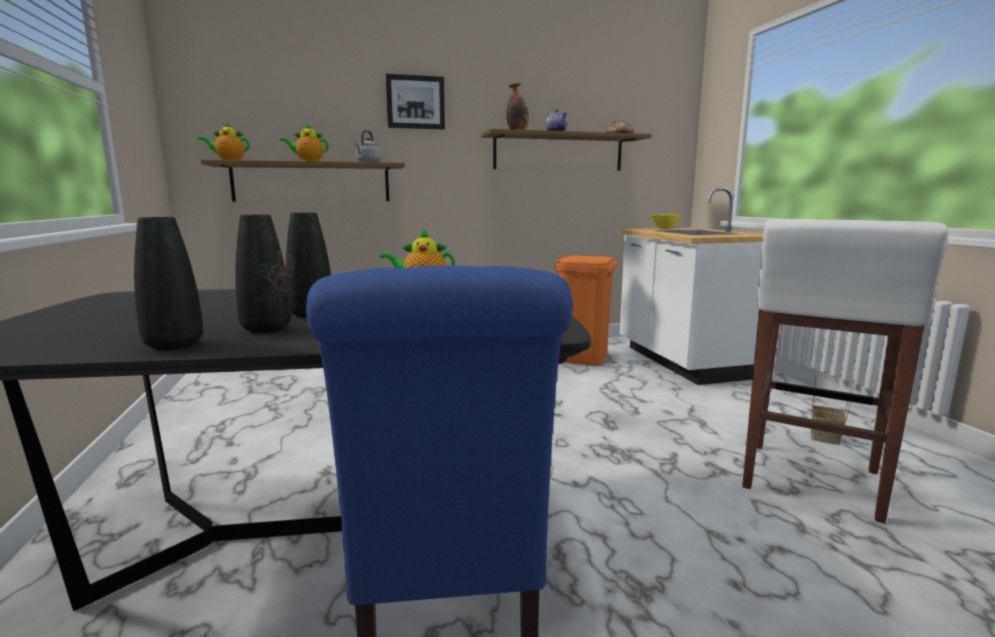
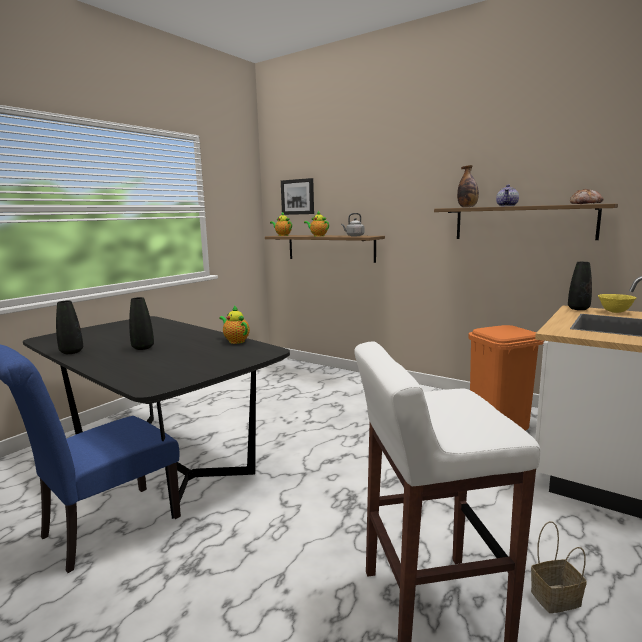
camera: 50 degrees right, 0 degrees up
(266, 329) = (108, 352): black vase -> black vase (578, 309)
(415, 102) = (397, 187): picture -> picture (298, 197)

